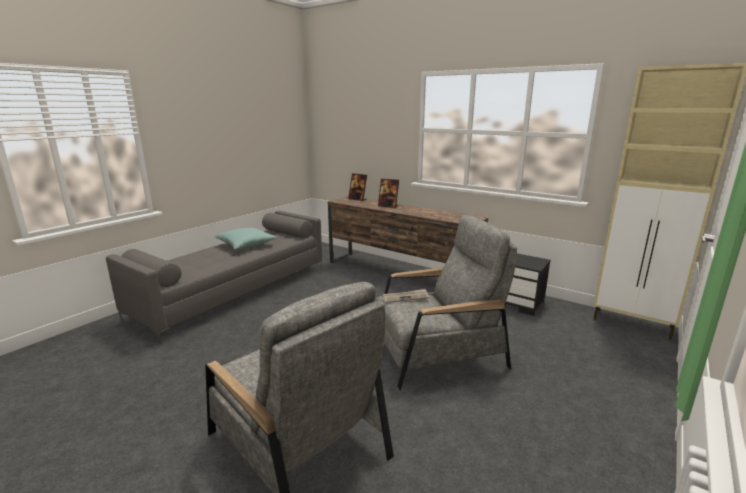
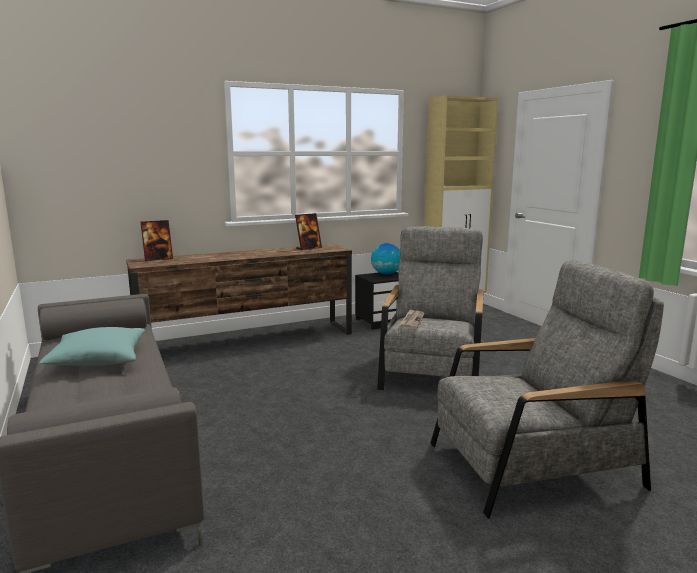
camera: 60 degrees left, 5 degrees down
(388, 206) = (223, 256): picture frame -> picture frame (308, 248)
(531, 259) = (386, 274): none -> globe

